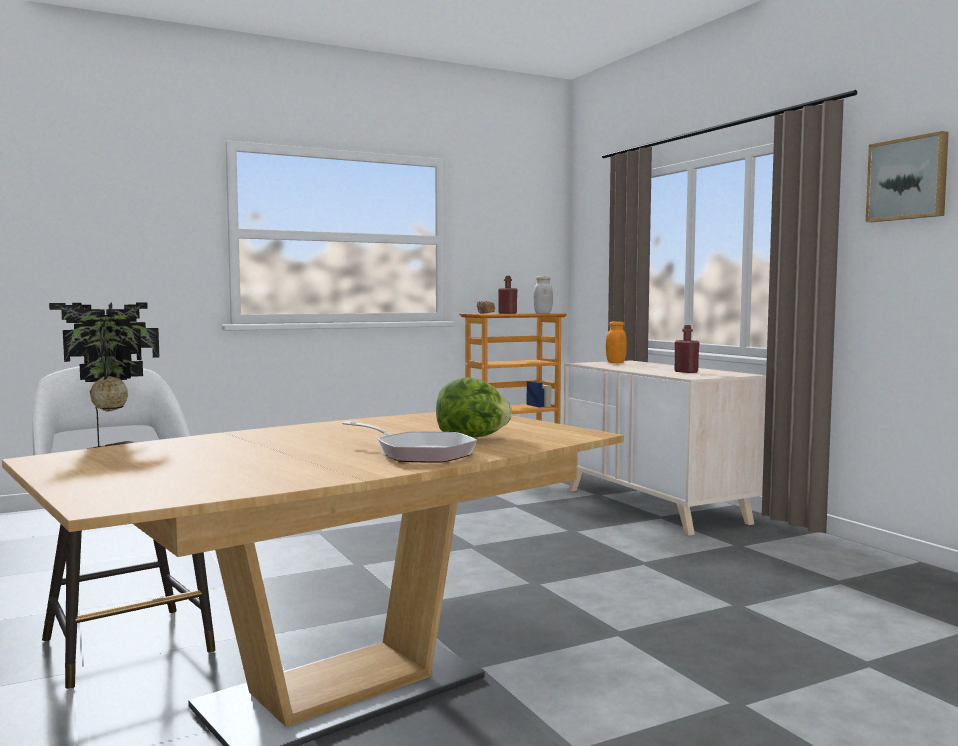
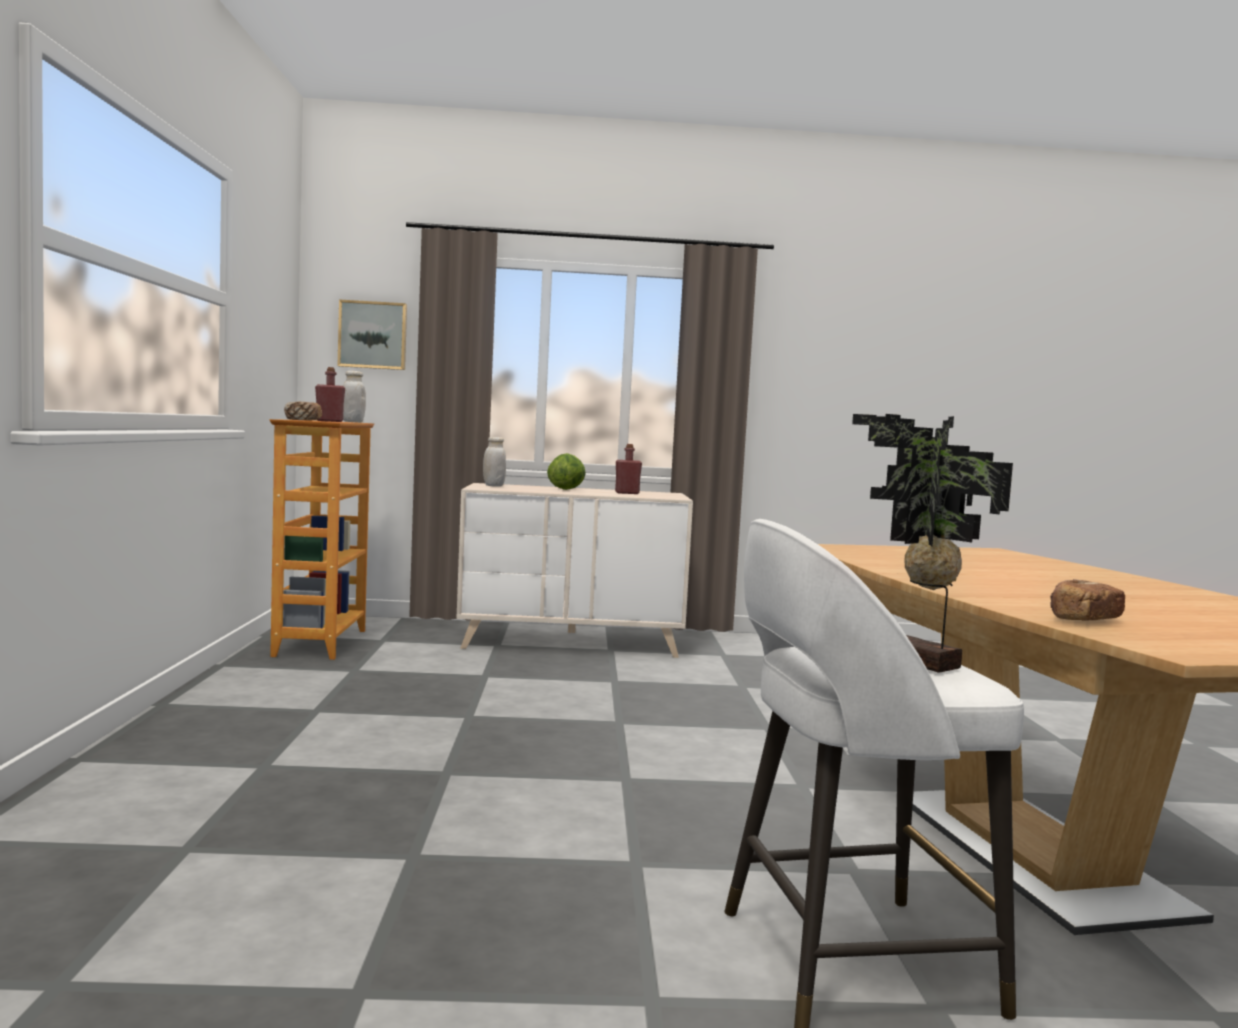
camera: 65 degrees left, 0 degrees up
(152, 448) = (1083, 620): none -> bread
(419, 453) = (1108, 579): frying pan -> none
(472, 437) = (1010, 563): lettuce -> lettuce (566, 489)
(615, 362) = (493, 486): orange jar -> white jar
(908, 179) = (802, 329): picture -> picture (373, 335)

